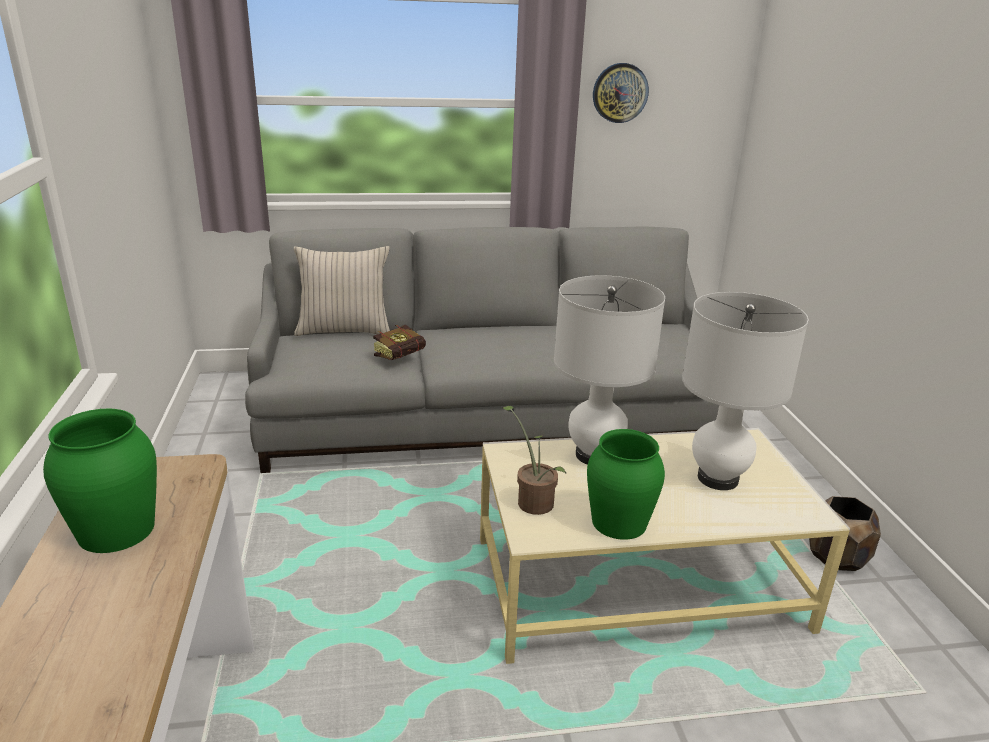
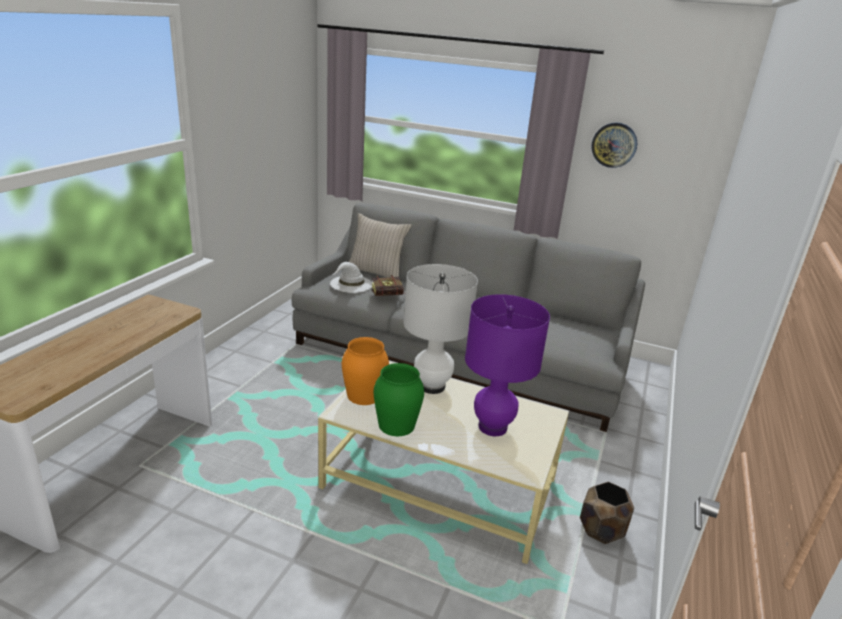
camera: 30 degrees right, 0 degrees up
(116, 530) = (123, 326): green vase -> none
(332, 355) = (351, 284): none -> white hat
(533, 500) = (363, 395): potted plant -> orange vase
(717, 479) = (492, 427): white table lamp -> purple table lamp

